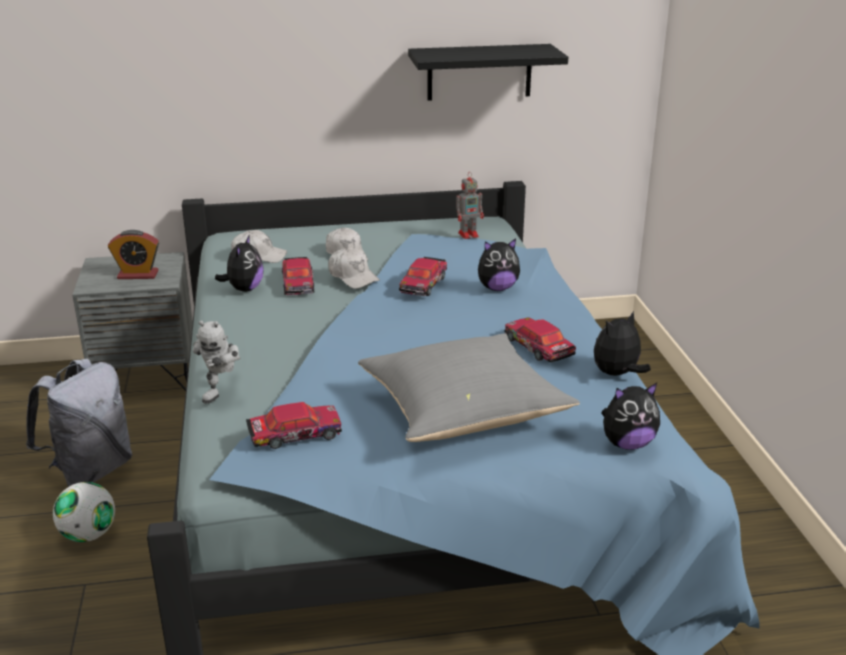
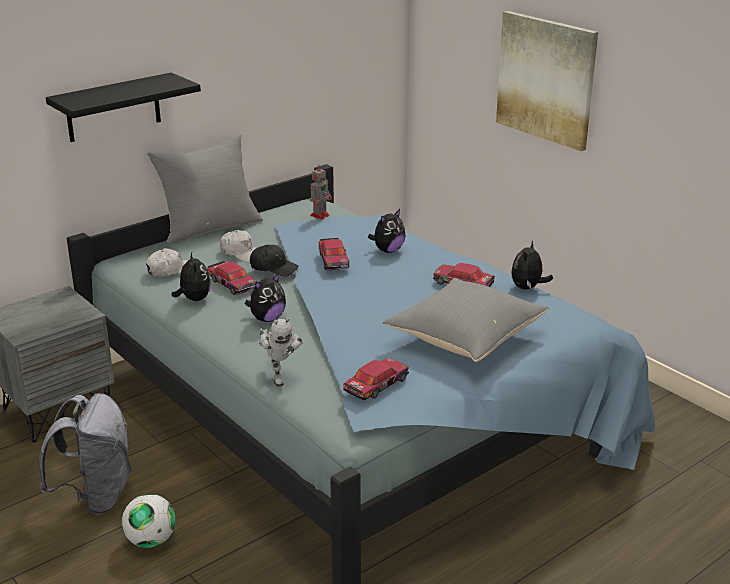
camera: 30 degrees left, 0 degrees up
(138, 275) = (54, 314): alarm clock -> none
(349, 223) = (210, 227): none -> grey pillow
(353, 277) = (273, 268): white cap -> black cap
(479, 72) = (289, 81): black shelf -> black shelf (113, 108)
(627, 444) = (579, 328): plush toy -> plush toy (267, 318)
(771, 105) = (546, 79): none -> picture

